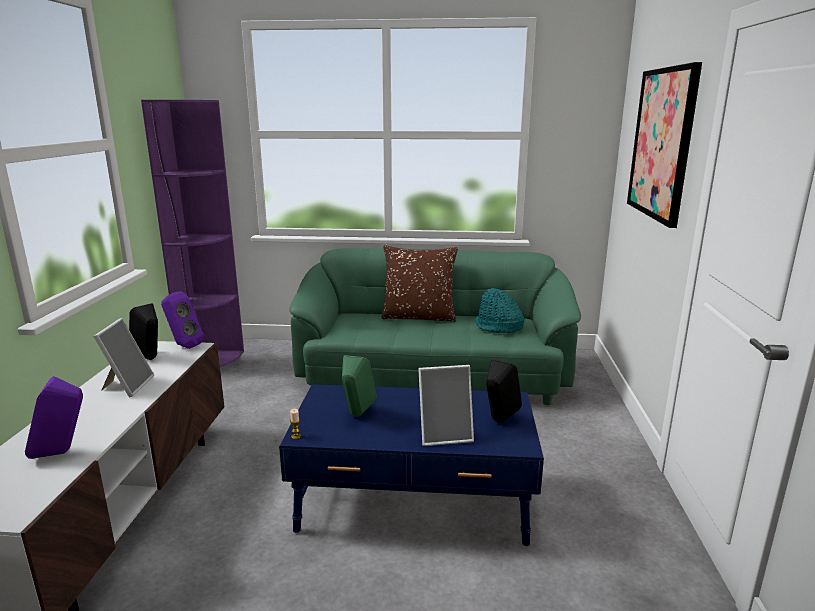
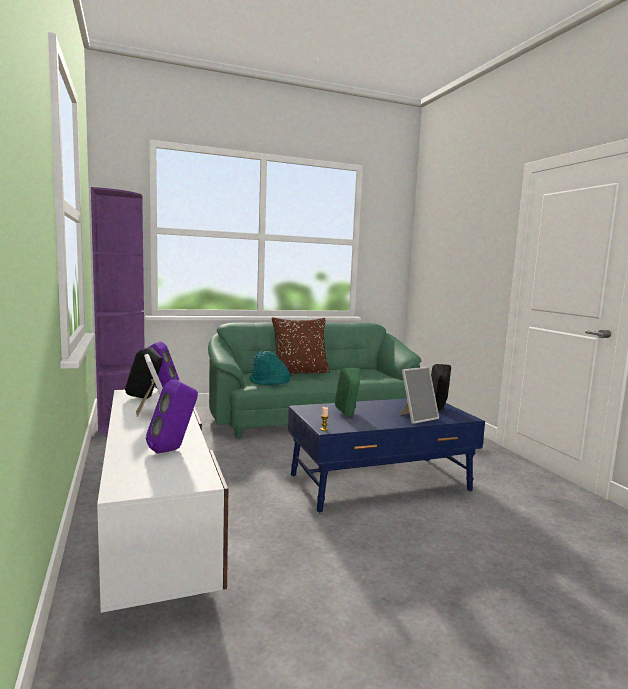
camera: 25 degrees left, 10 degrees down
(498, 327) = (361, 373): turquoise hat -> turquoise hat (268, 382)
(662, 143) = (465, 243): picture -> none

